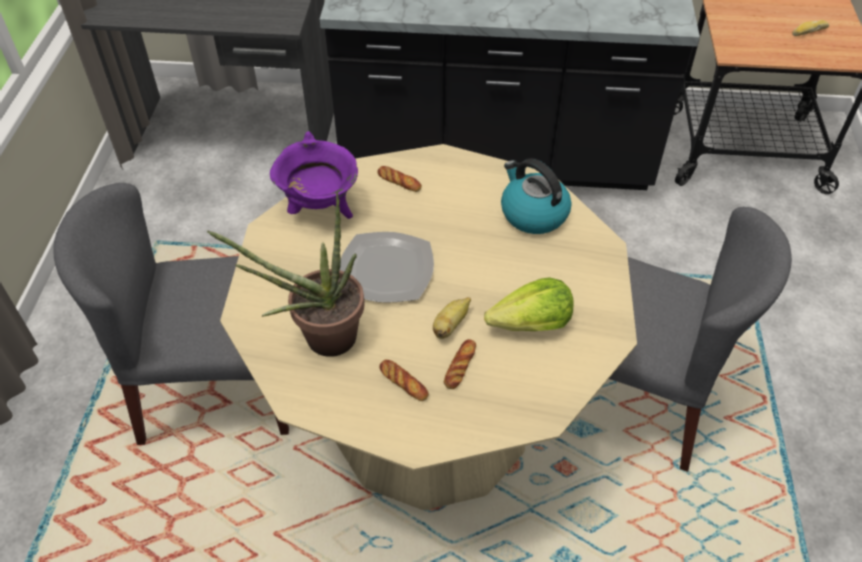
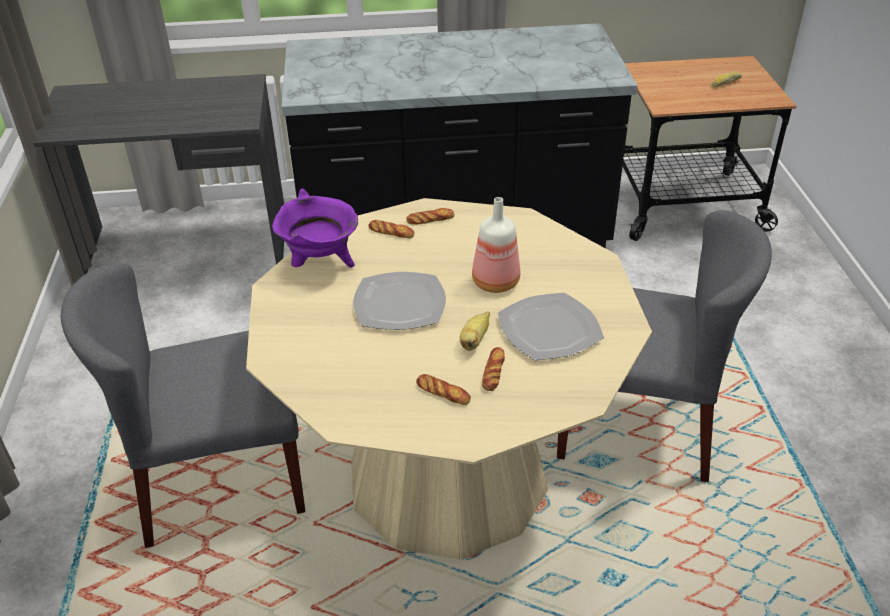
camera: 10 degrees left, 10 degrees down
(320, 340) = (351, 370): potted plant -> none
(442, 172) = (430, 220): none -> bread
(488, 258) = (494, 282): none -> bottle
(531, 325) = (550, 329): lettuce -> plate
(533, 213) = (525, 242): kettle -> none

